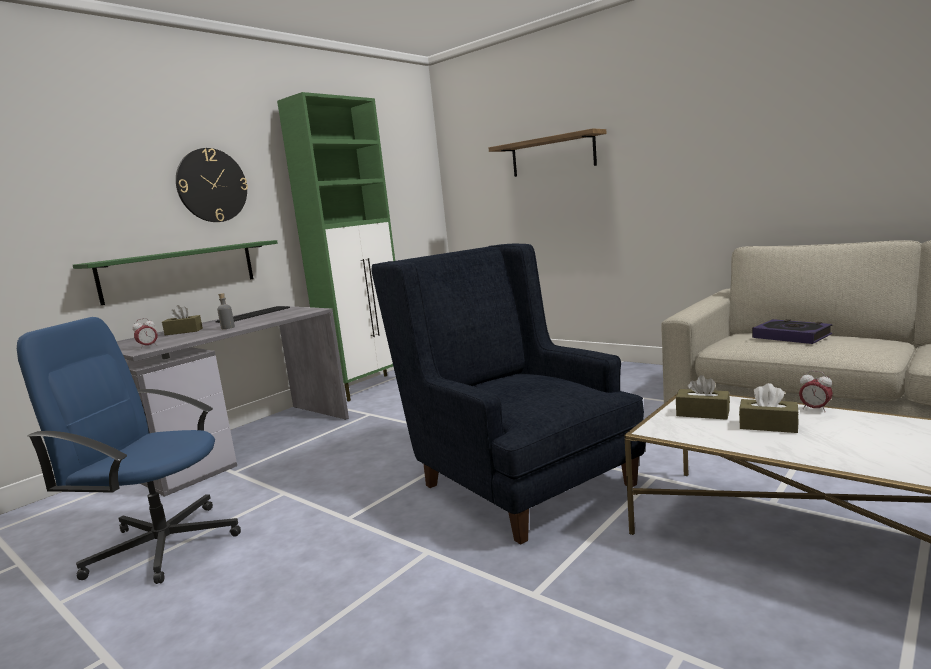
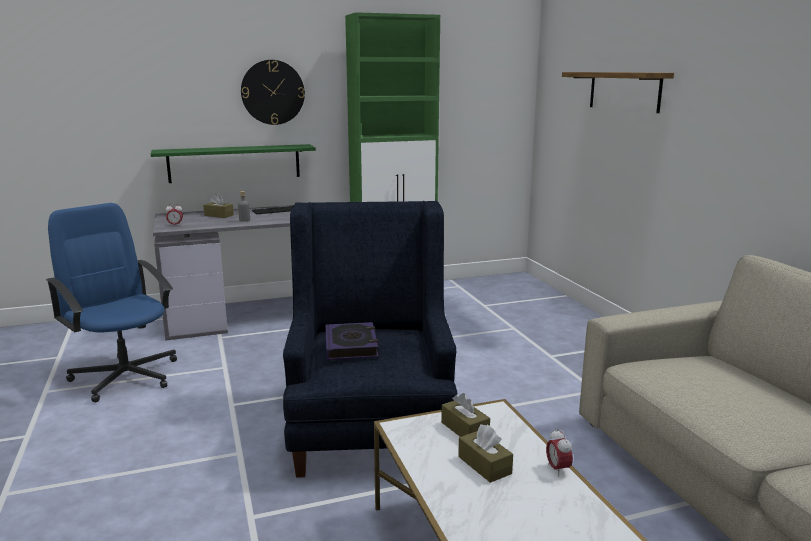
camera: 30 degrees right, 5 degrees up
(791, 336) = (720, 383): book -> book (351, 346)

